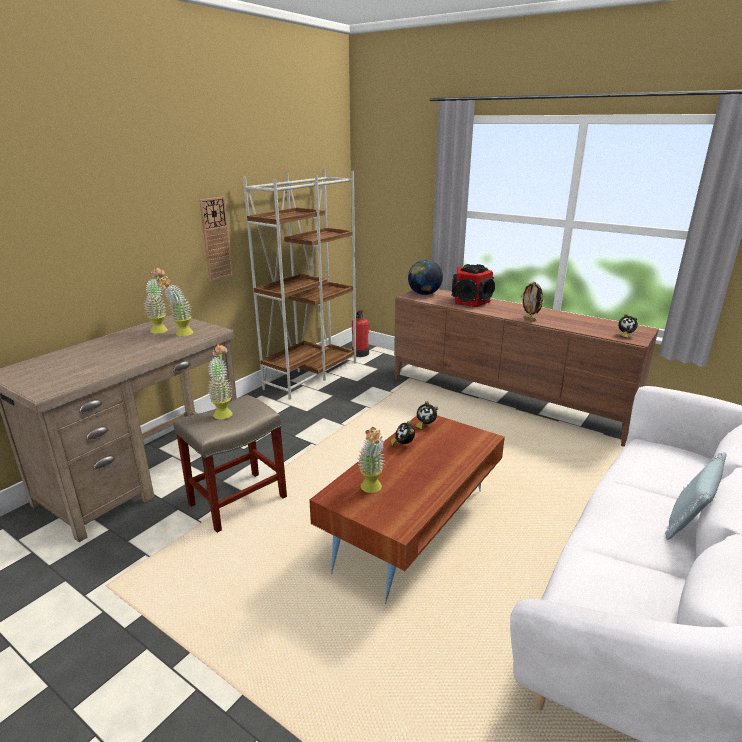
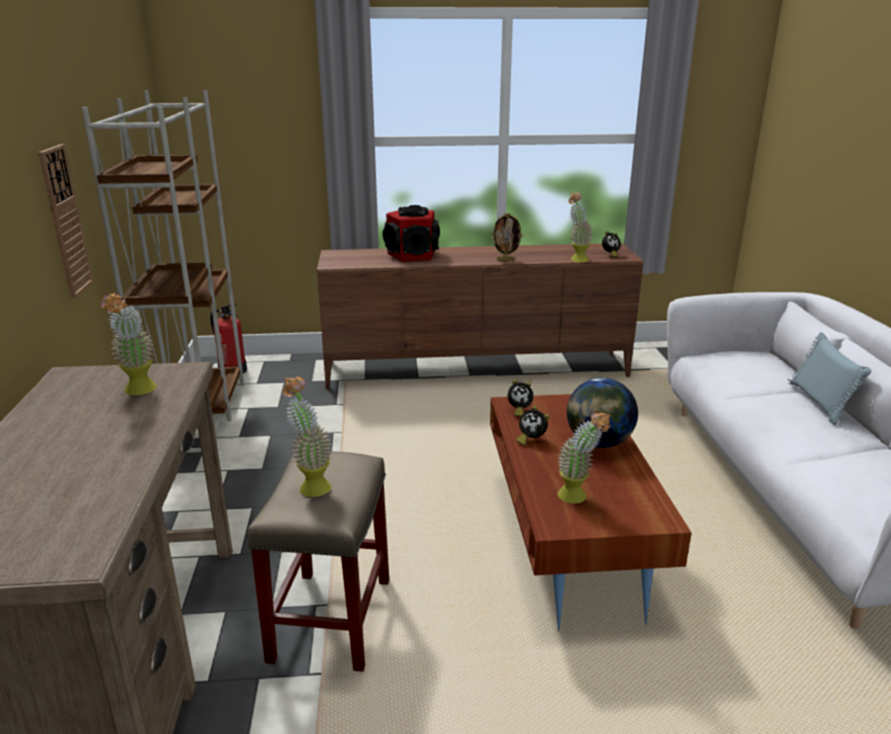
camera: 40 degrees left, 0 degrees up
(161, 329) = (82, 395): potted plant -> potted plant (576, 258)
(424, 294) = (344, 258): globe -> globe (598, 443)

